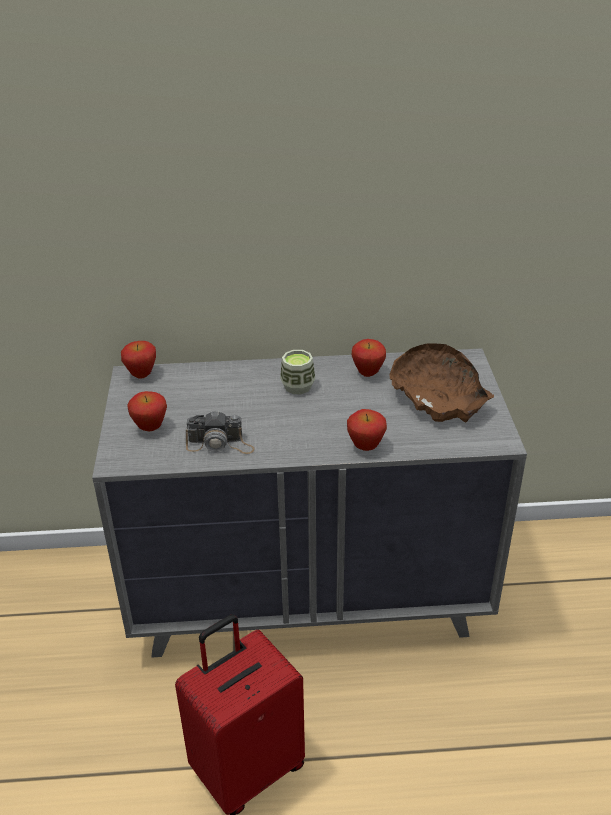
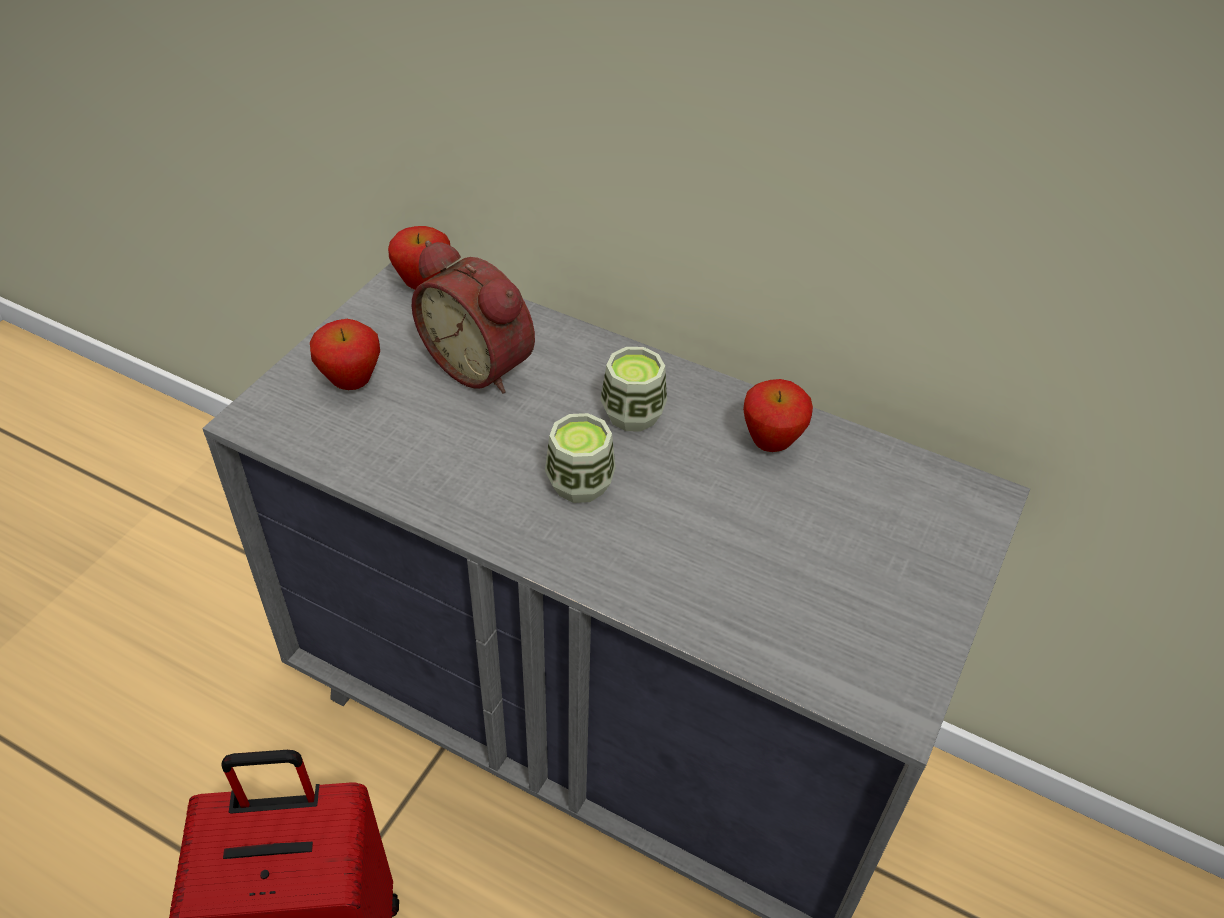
camera: 30 degrees right, 10 degrees up
(206, 395) = (482, 364): none -> alarm clock
(220, 444) = (421, 462): camera -> none
(301, 421) = (580, 483): none -> cup
(366, 447) = (639, 589): apple -> none
(438, 397) = (855, 553): brown bowl -> none

